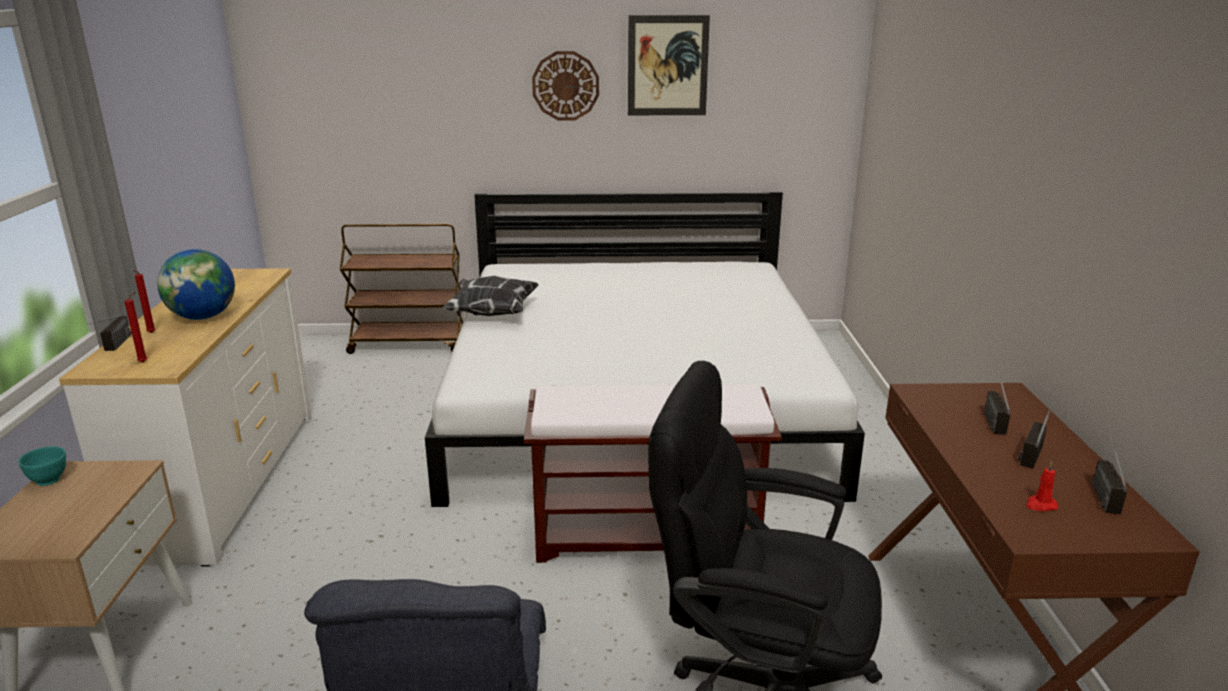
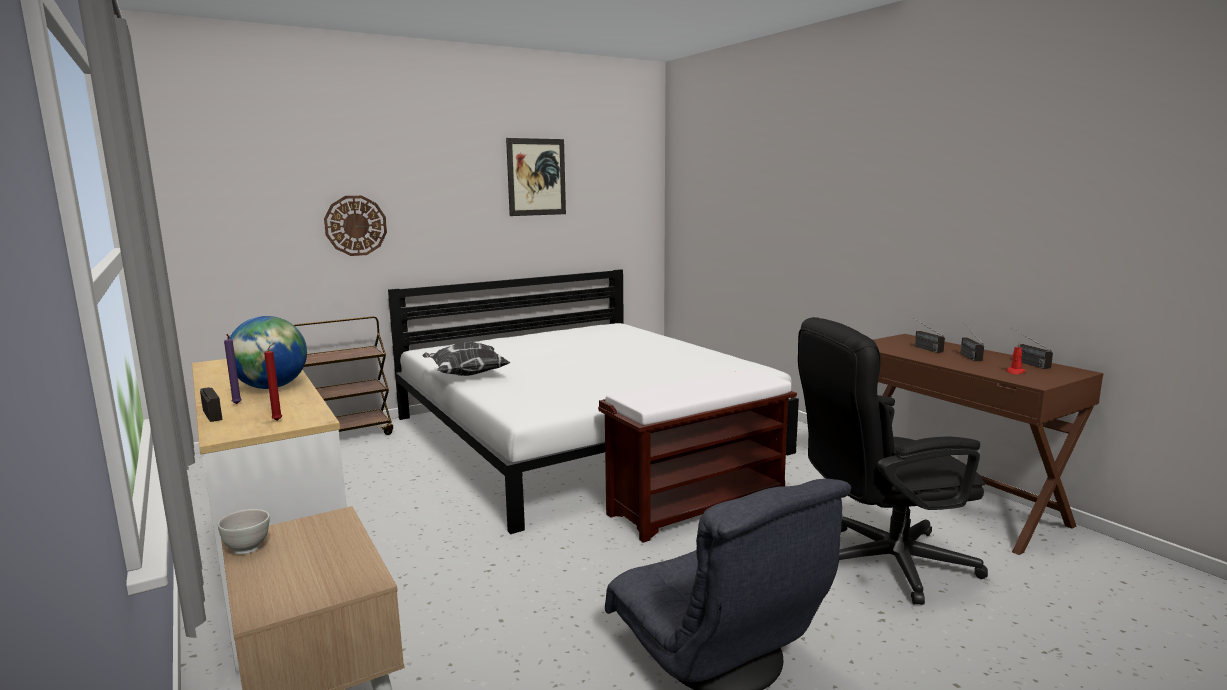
camera: 30 degrees left, 10 degrees down
(49, 480) = (248, 549): turquoise bowl -> white bowl
(150, 333) = (236, 404): red candle -> purple candle
(565, 86) = (460, 193): wall clock -> wall clock (355, 225)

